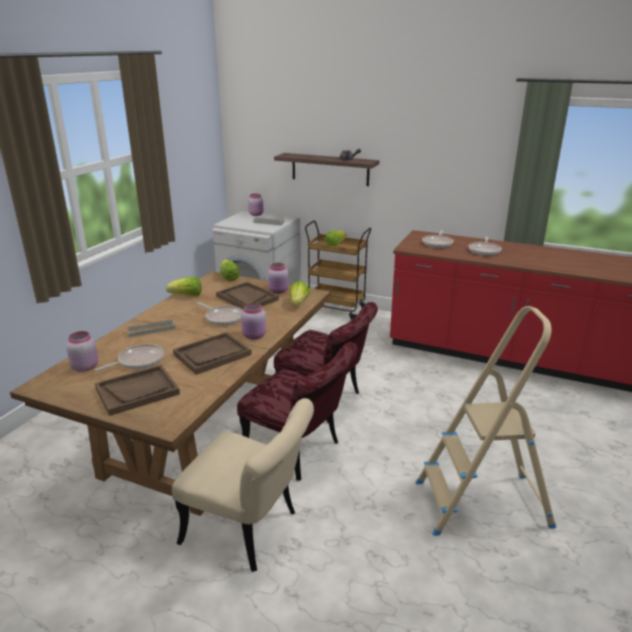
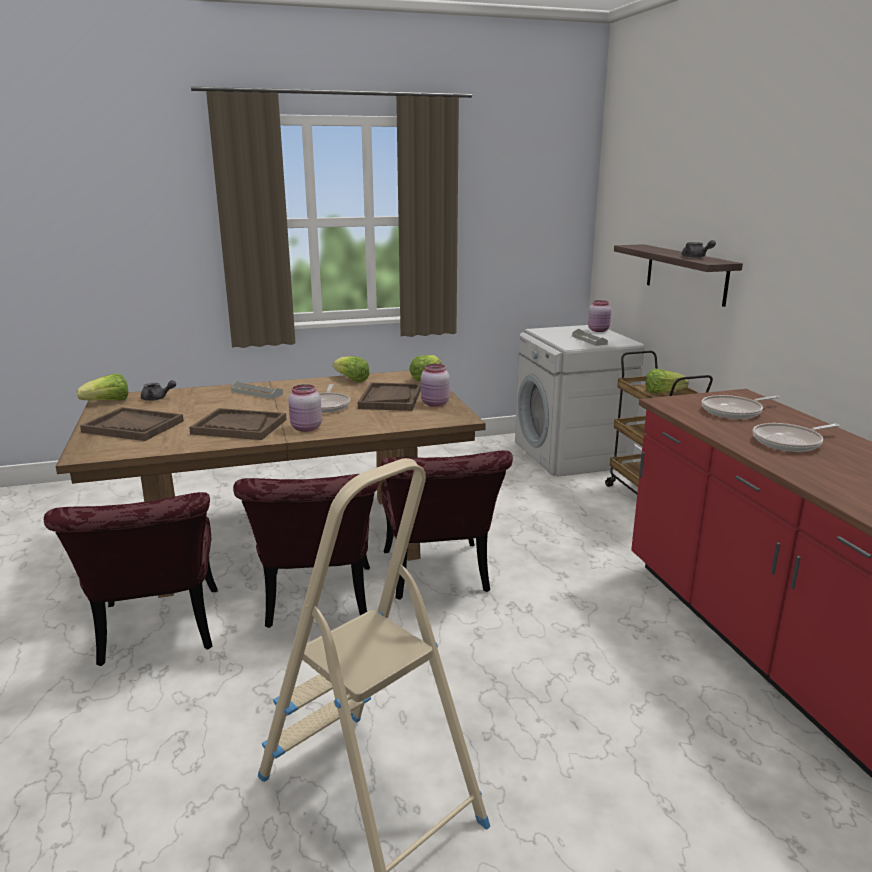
camera: 50 degrees right, 5 degrees down
(85, 367) = (157, 398): pink jar -> grey teapot
(138, 361) = (189, 409): frying pan -> none
(250, 530) = (158, 635): beige chair -> red chair
(299, 303) = (421, 420): lettuce -> lettuce (108, 402)

